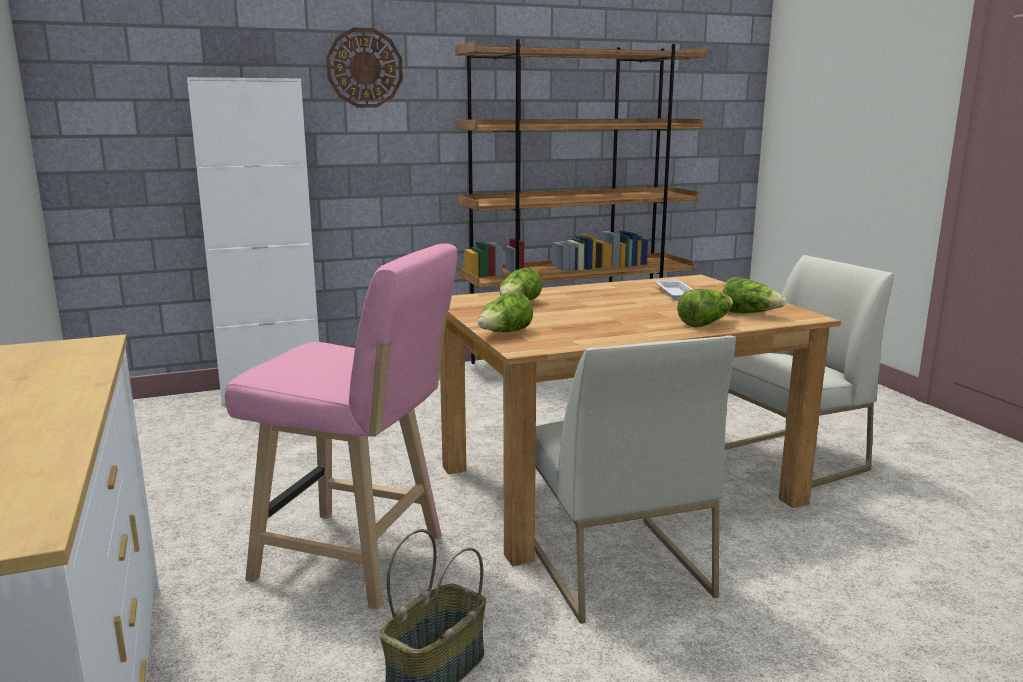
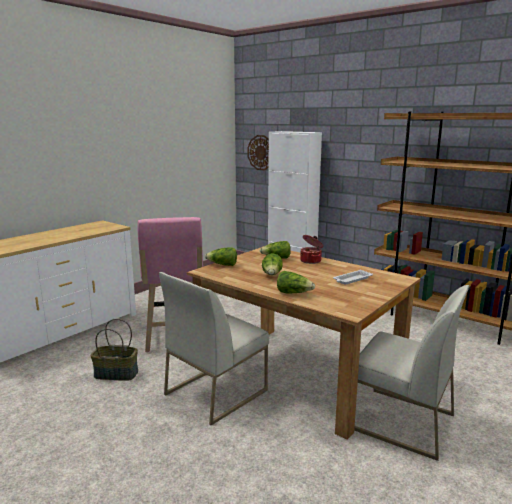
camera: 60 degrees right, 0 degrees up
(364, 68) = (355, 126): wall clock -> wall clock (261, 152)
(563, 293) = (311, 261): none -> cooking pot
(749, 313) = (333, 299): lettuce -> lettuce (272, 275)

